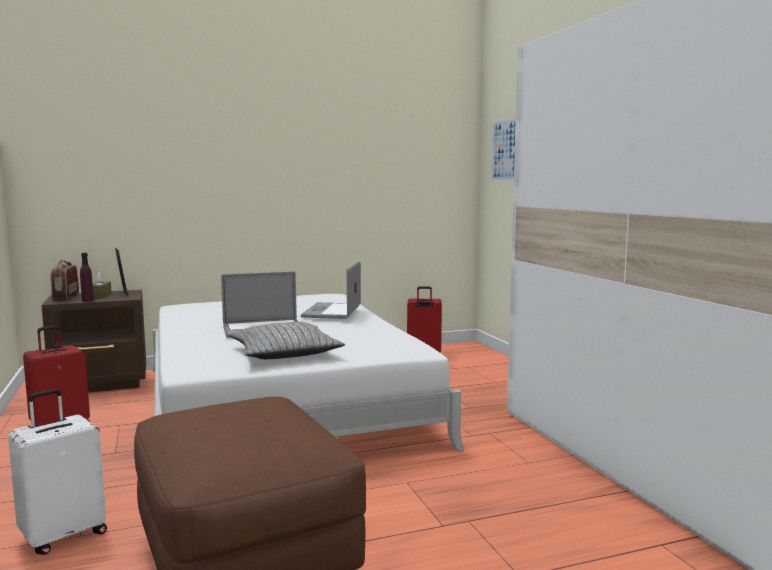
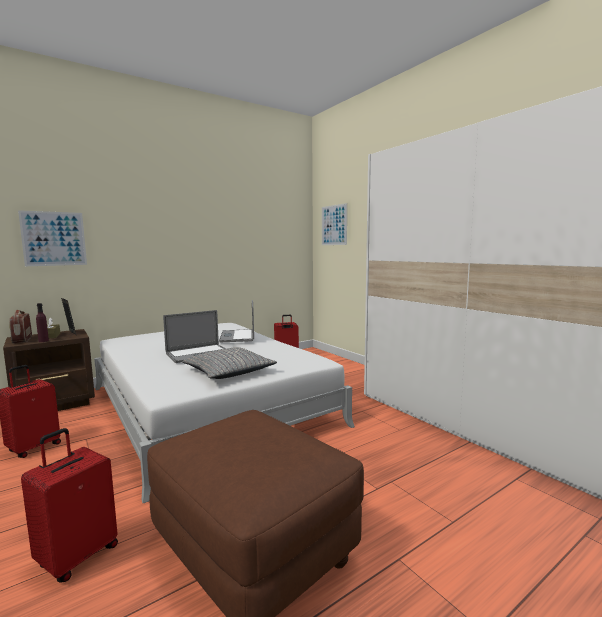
camera: 15 degrees left, 0 degrees up
(63, 535) = (77, 556): white suitcase -> red suitcase
(110, 171) = (54, 238): none -> picture

